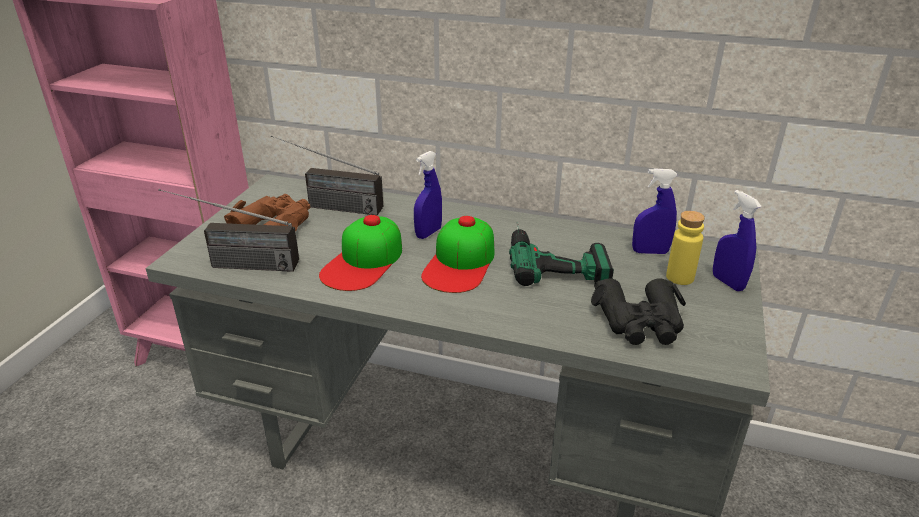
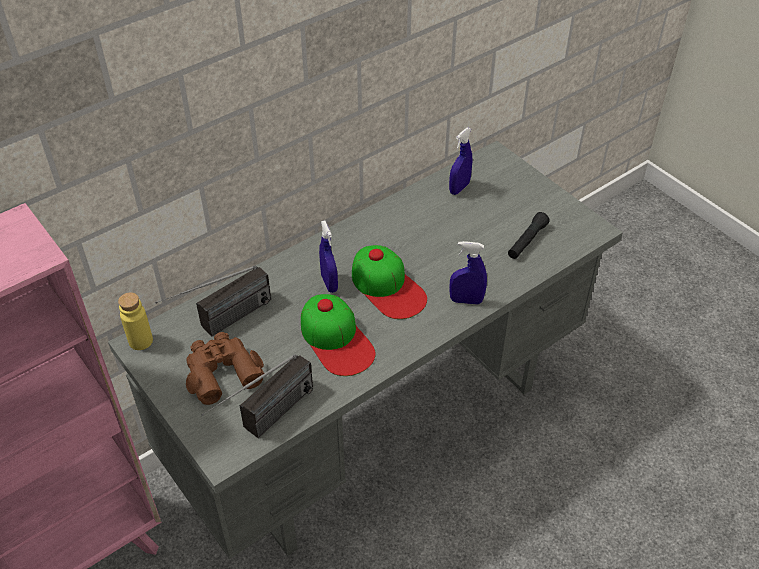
camera: 55 degrees left, 15 degrees up
(554, 258) = (425, 236): power drill -> none
(640, 322) = (527, 241): black binoculars -> black flashlight
(680, 277) = (498, 194): yellow bottle -> yellow bottle (140, 341)
(727, 283) = (521, 179): blue spray bottle -> blue spray bottle (466, 300)

